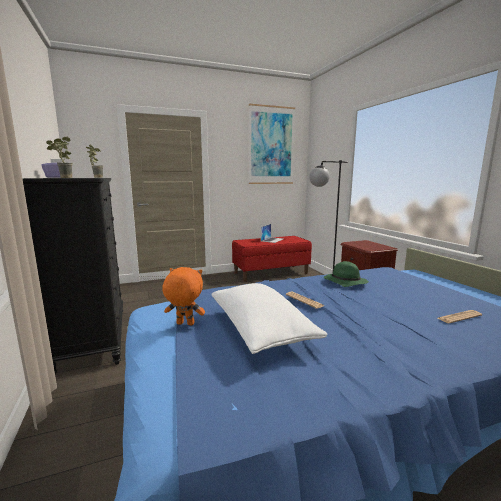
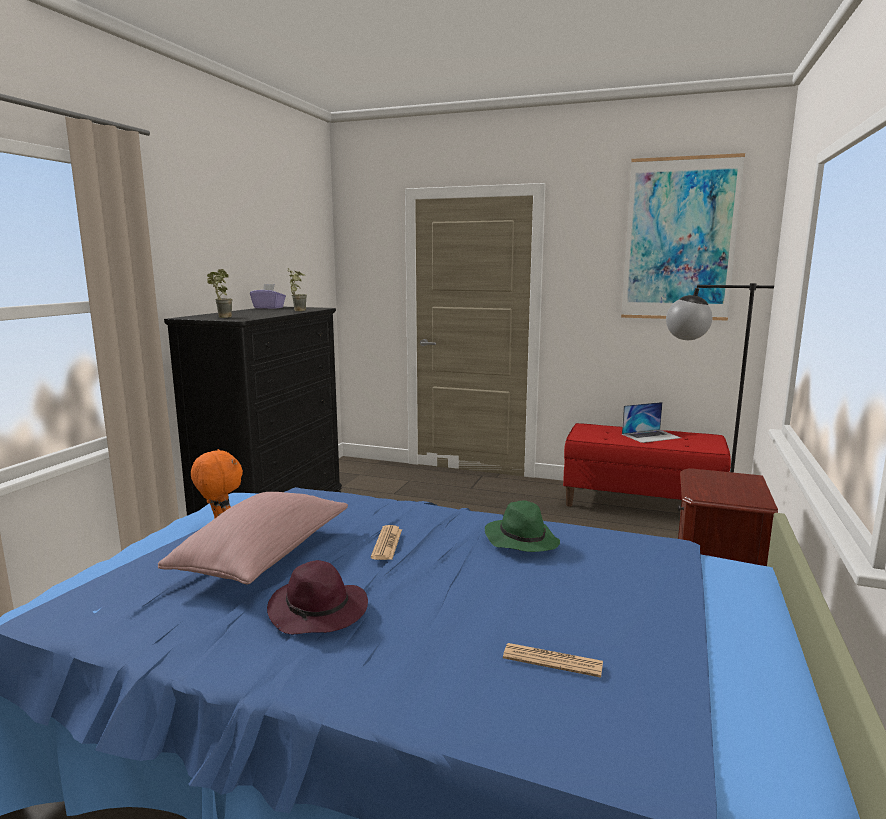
camera: 40 degrees right, 0 degrees up
(260, 329) = (265, 557): white pillow -> pink pillow
(358, 339) = (319, 611): none -> purple hat

